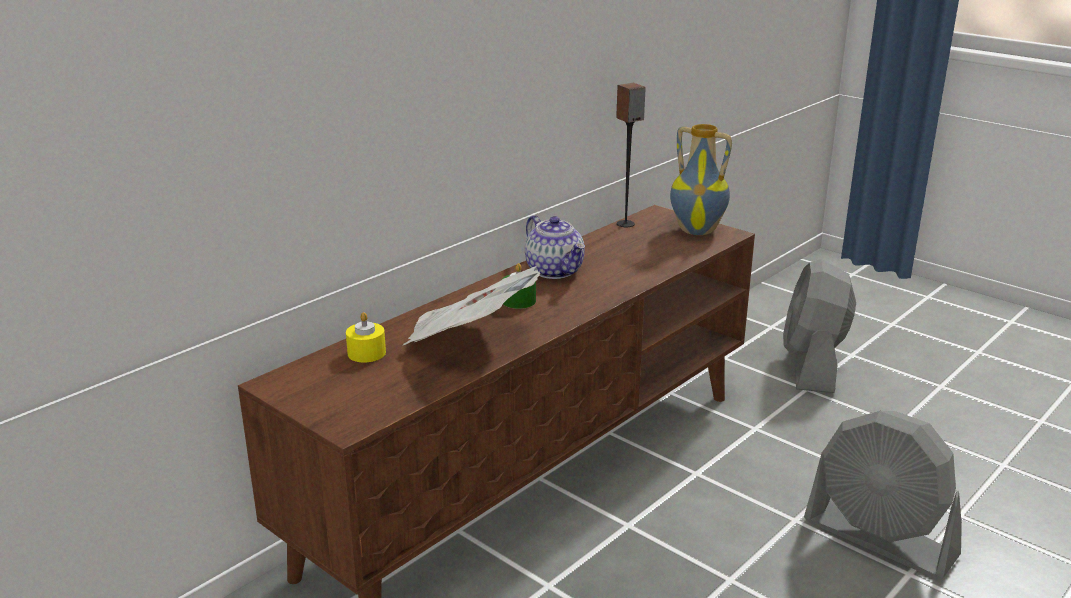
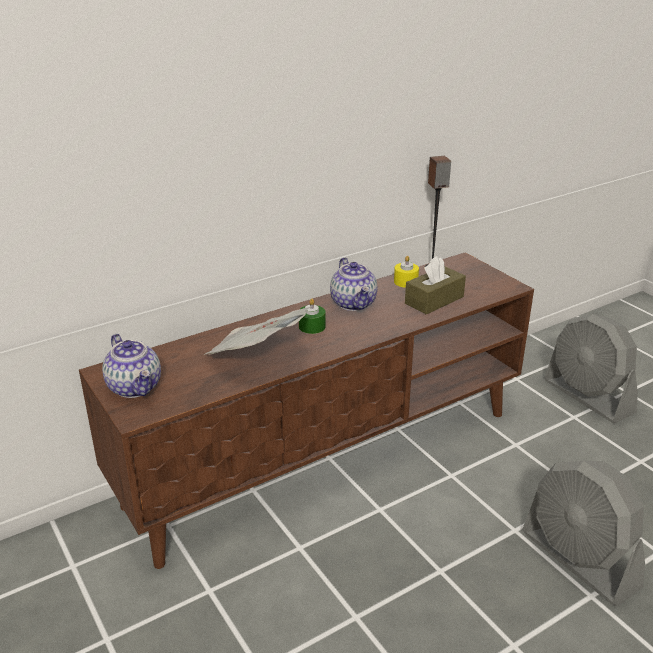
camera: 15 degrees right, 5 degrees up
(330, 394) = (135, 387): none -> teapot
(366, 353) = (178, 356): yellow candle -> yellow candle (405, 282)
(649, 257) = (434, 300): none -> brown tissue box
(698, 230) = (487, 280): vase -> none
(812, 365) = (588, 397): grey fan -> grey fan turned 60 degrees counterclockwise

